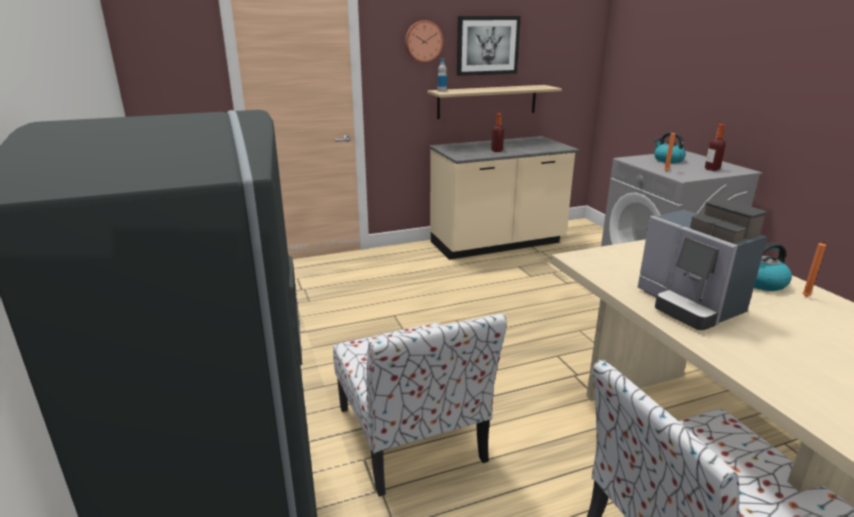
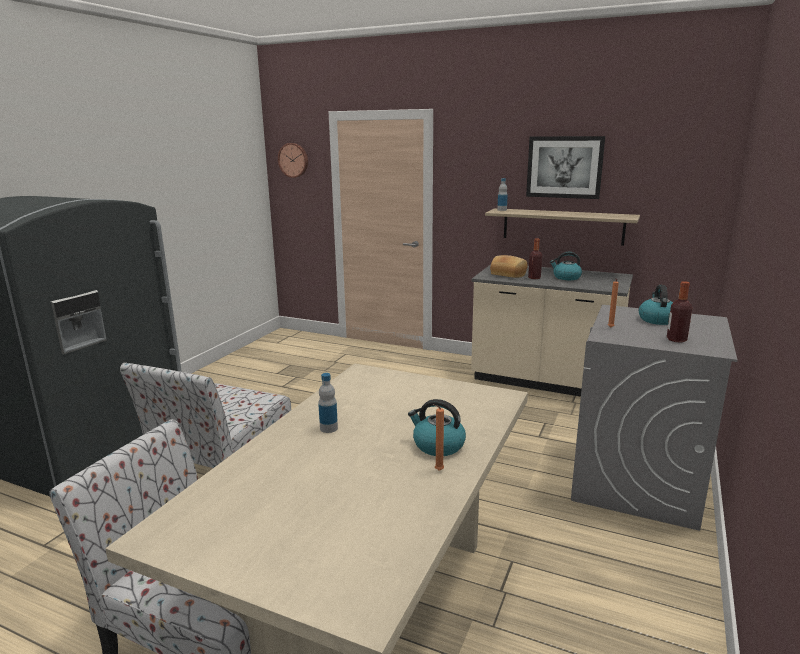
camera: 45 degrees right, 5 degrees down
(423, 41) = (492, 160): wall clock -> wall clock (293, 160)
(472, 151) = (509, 274): none -> bread
(515, 146) = (566, 277): none -> kettle
(689, 305) = (328, 428): coffee machine -> bottle

